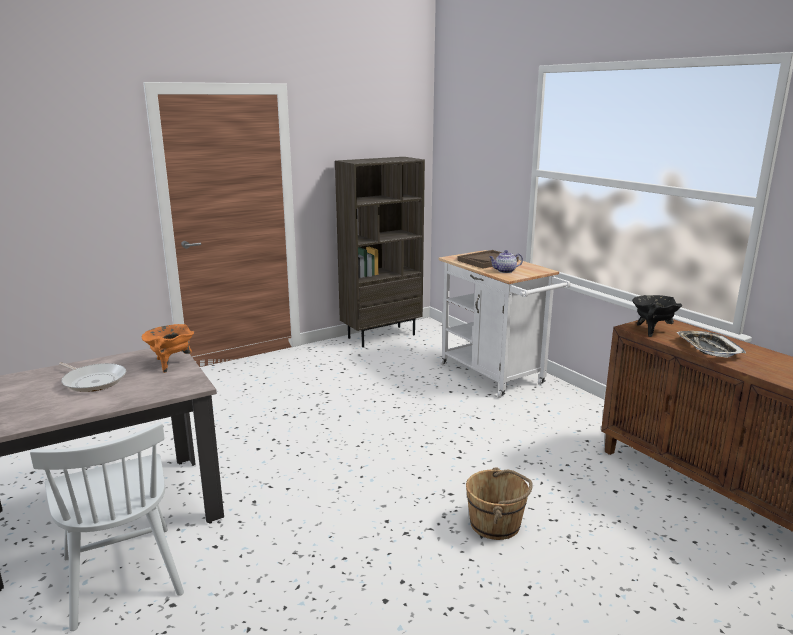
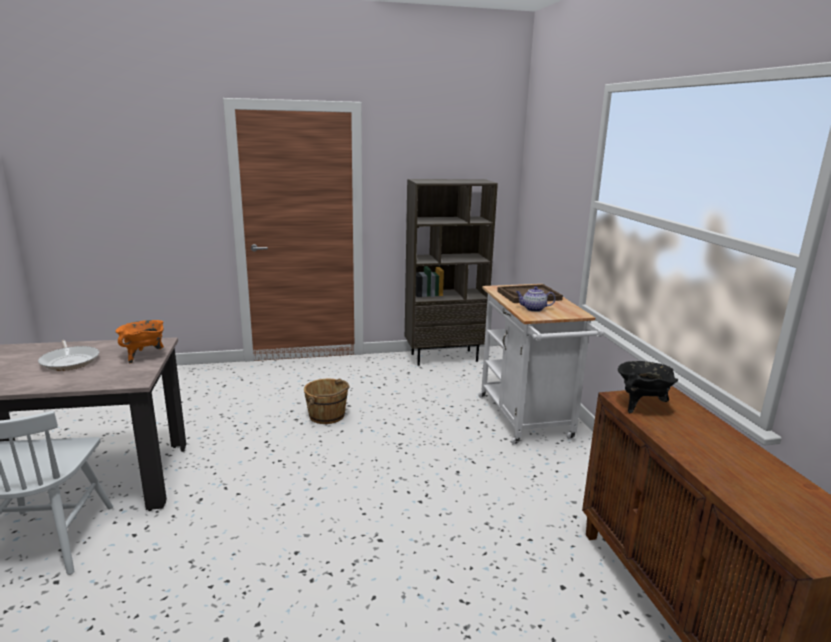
camera: 20 degrees right, 0 degrees up
(496, 524) = (399, 588): brown bucket -> brown bucket (327, 416)
(708, 348) = (691, 442): tray -> none

